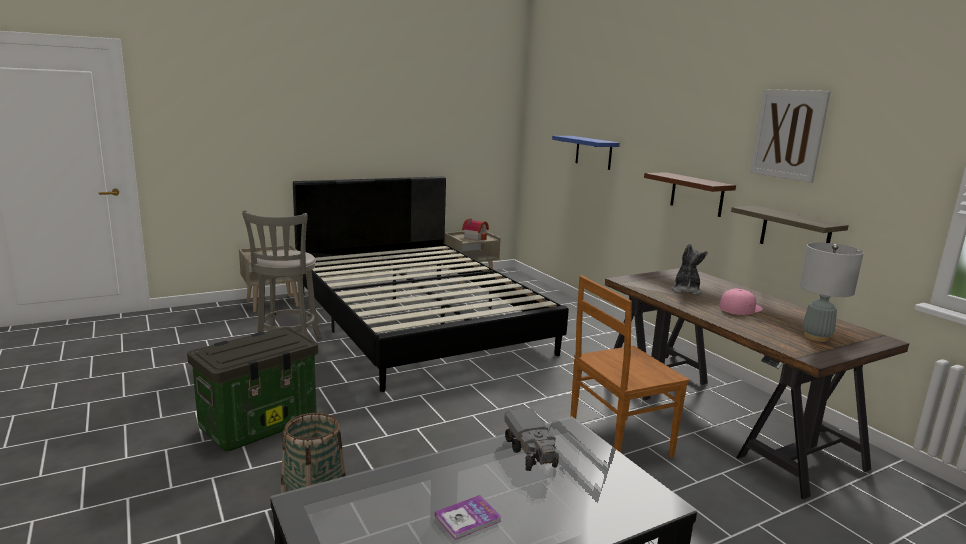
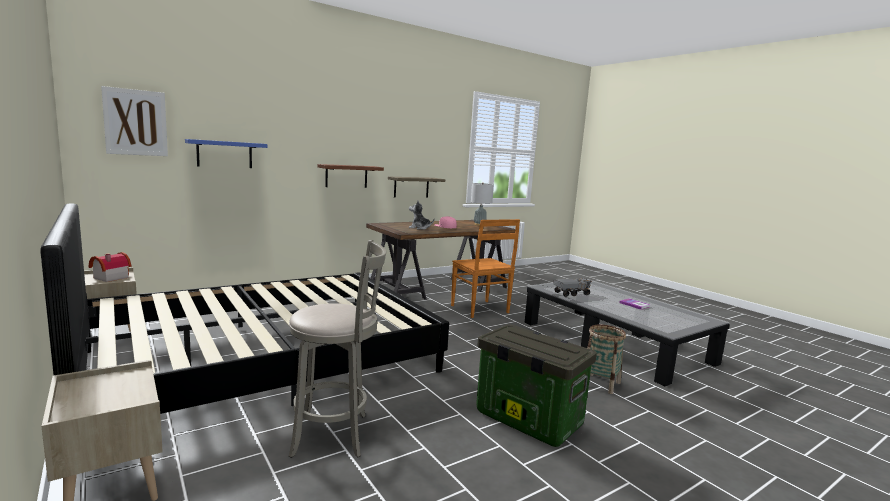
camera: 95 degrees left, 5 degrees down
(788, 134) = (401, 134): picture -> picture (135, 122)

